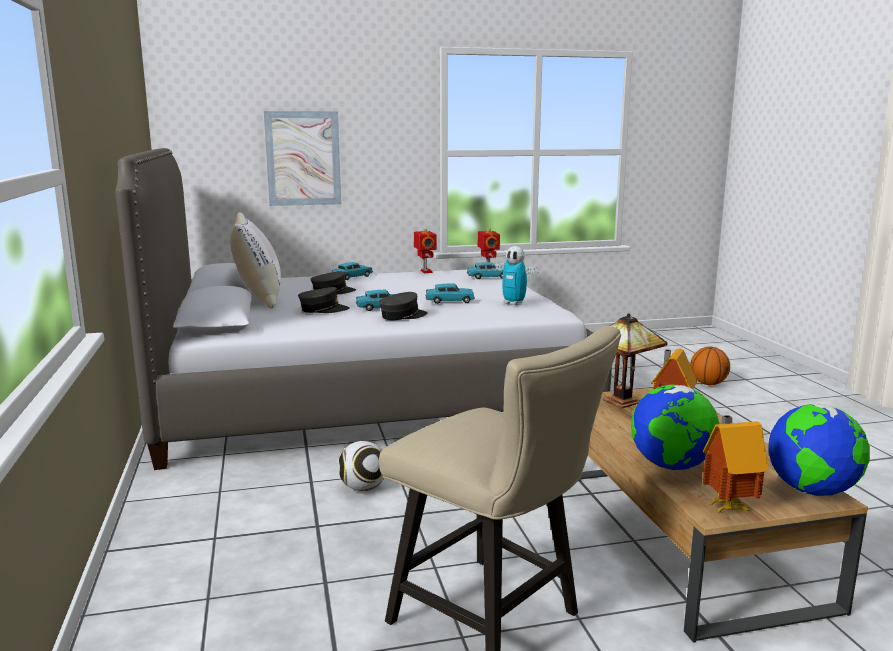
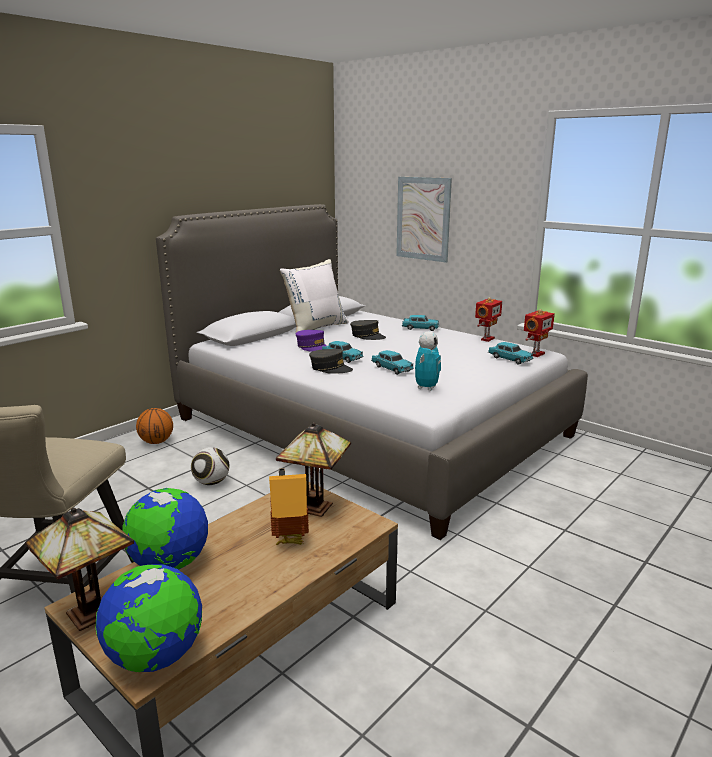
camera: 55 degrees right, 5 degrees up
(323, 309) = (312, 347): grey cap -> purple cap
(514, 303) = (426, 387): toy robot -> toy robot turned 150 degrees counterclockwise
(708, 384) = (670, 575): basketball -> basketball (156, 442)
(727, 507) = (93, 610): toy house -> table lamp

